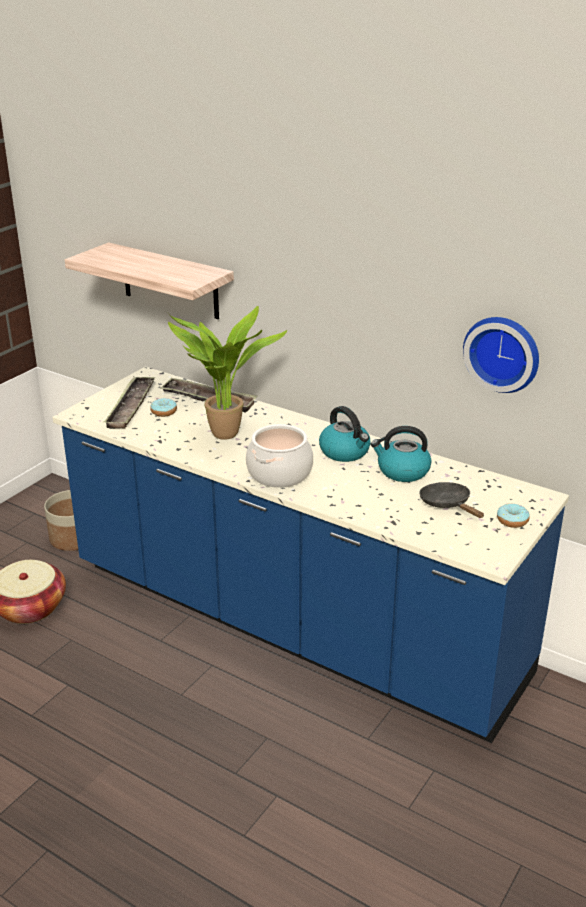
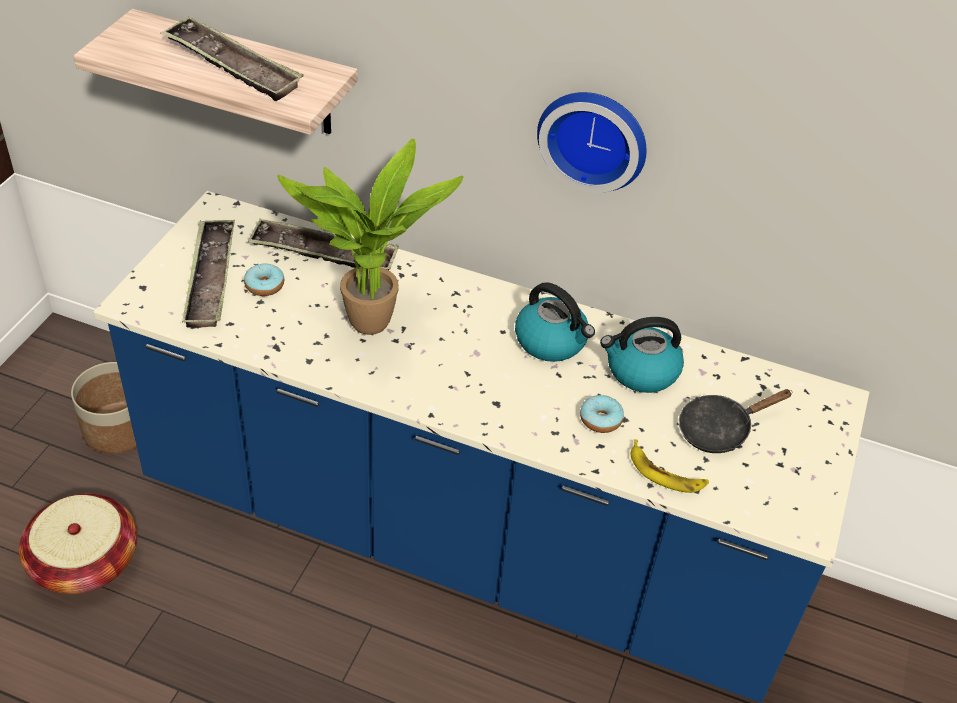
camera: 15 degrees left, 15 degrees up
(156, 267) = (232, 66): none -> tray
(279, 474) = (472, 396): cooking pot -> none
(399, 522) = (665, 473): none -> banana
(447, 504) = (719, 429): black frying pan -> black frying pan turned 75 degrees counterclockwise
(503, 352) = (796, 212): wall clock -> wall clock (594, 137)
(512, 521) = (812, 450): donut -> donut (600, 419)

